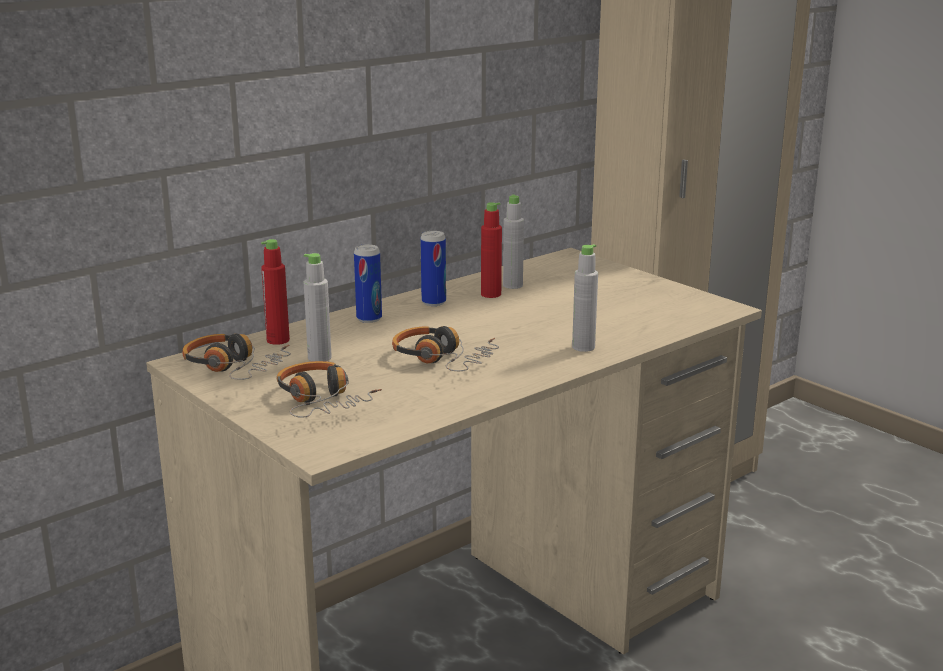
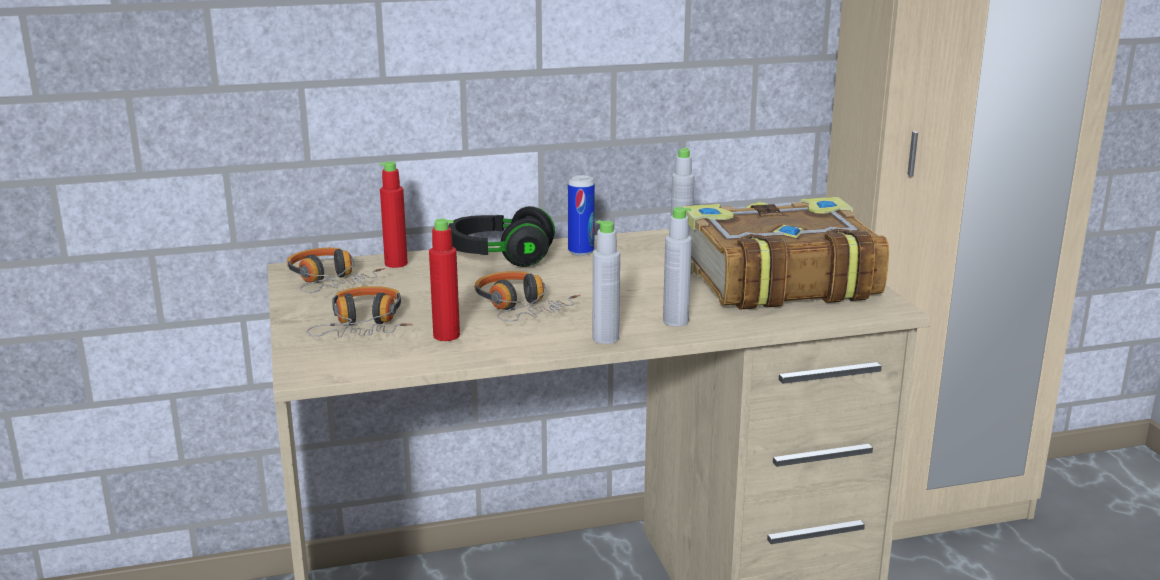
camera: 25 degrees right, 0 degrees up
(319, 358) = (411, 286): grey bottle -> grey bottle (605, 338)
(369, 319) = (501, 257): can -> black headphones
(491, 294) = (647, 253): red bottle -> red bottle (446, 336)
(619, 300) = (776, 280): none -> book

